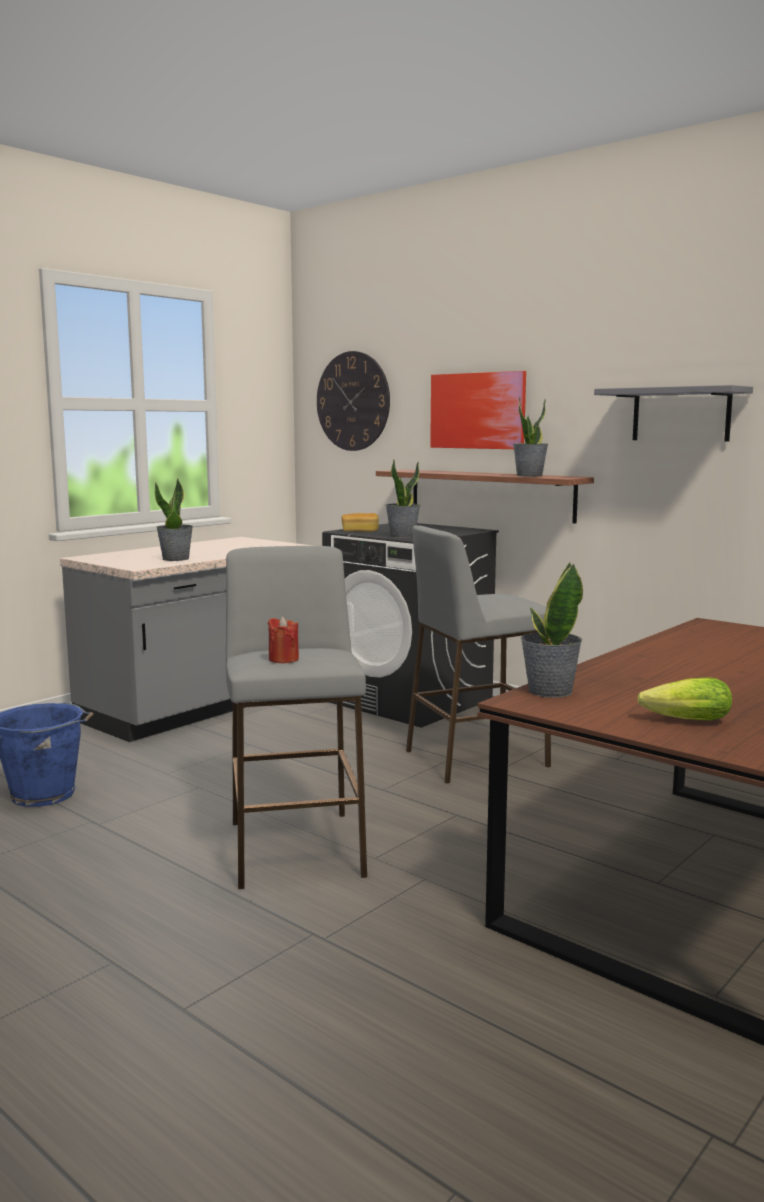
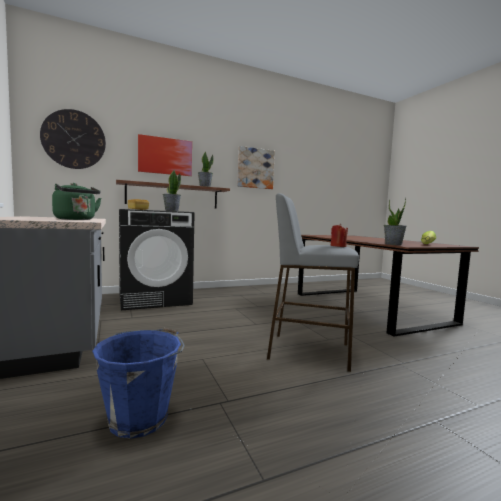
camera: 65 degrees left, 5 degrees down
(176, 559) = (76, 219): potted plant -> green kettle
(475, 758) = (241, 306): grey stool -> none
(681, 414) = (255, 168): grey shelf -> picture

